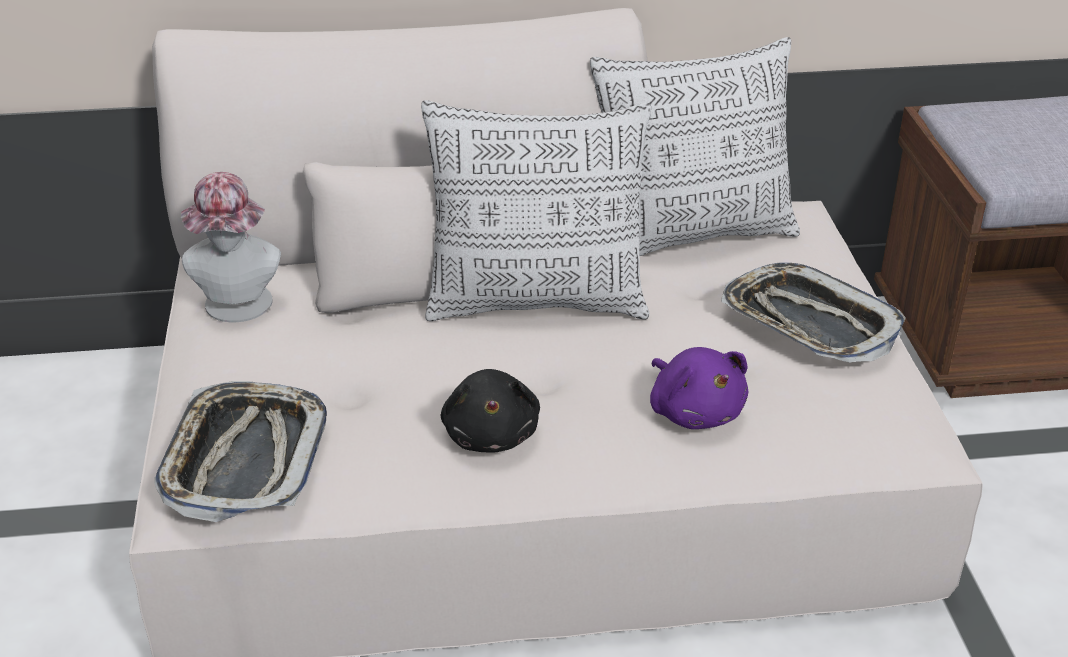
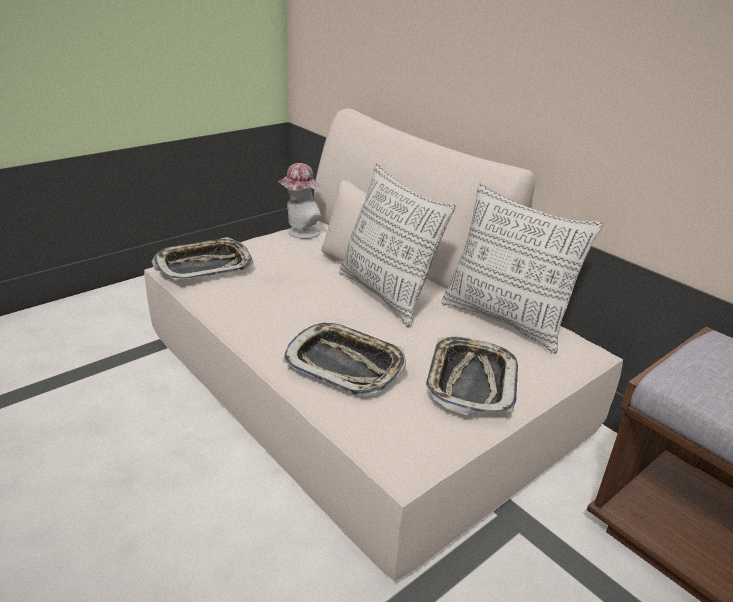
camera: 55 degrees right, 5 degrees down
(491, 434) = (272, 314): black plush toy -> none
(694, 411) = (345, 364): purple plush toy -> tray

